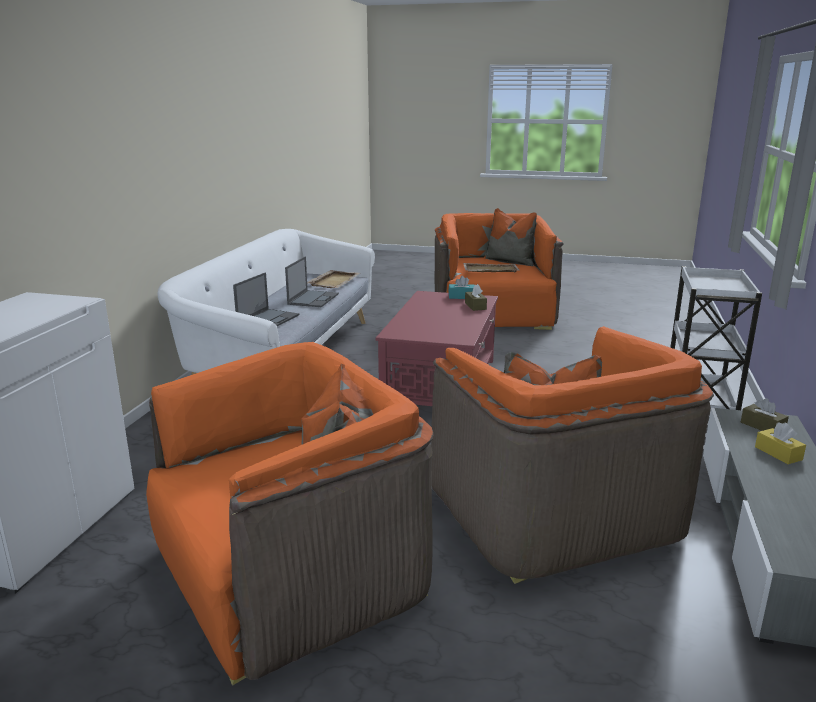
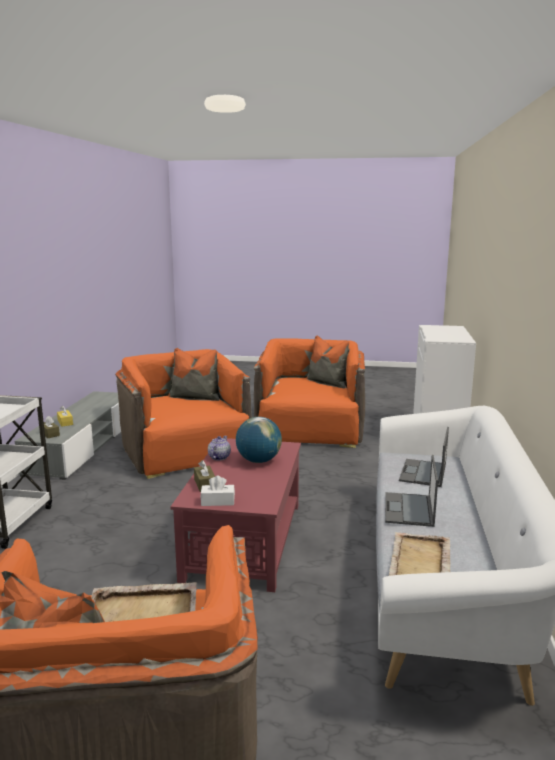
camera: 175 degrees right, 5 degrees down
(290, 573) = (310, 430): orange armchair -> orange armchair turned 135 degrees clockwise
(426, 321) = (258, 461): none -> globe
(461, 297) = (218, 501): turquoise tissue box -> white tissue box
(468, 325) = (219, 457): none -> teapot

